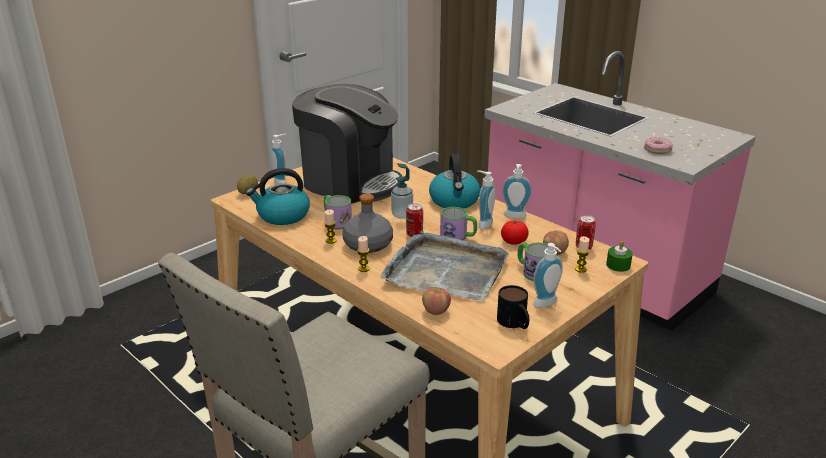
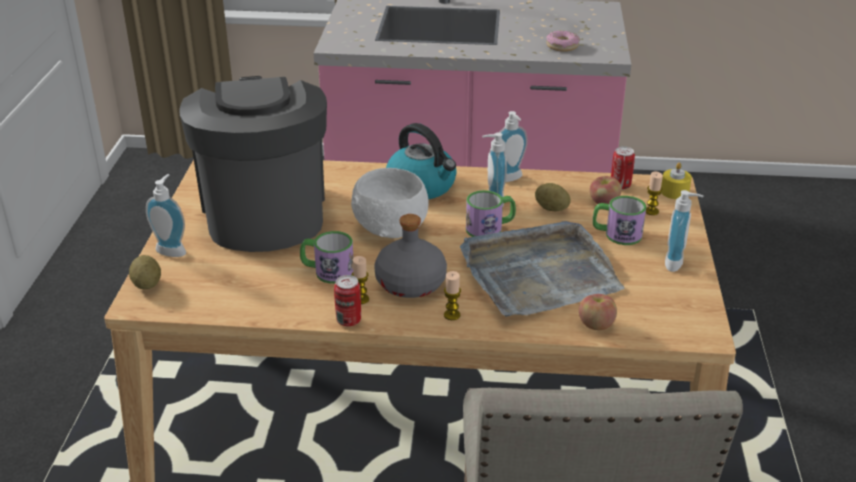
camera: 40 degrees left, 5 degrees up
(282, 215) = (247, 295): kettle -> none
(350, 182) = (264, 212): coffee machine -> coffee machine turned 90 degrees counterclockwise
(402, 215) = (392, 229): soap dispenser -> white bowl
(414, 234) = (442, 247): can -> can (348, 320)
(514, 241) = (551, 209): tomato -> potato
(515, 323) = (681, 299): mug -> none
(618, 265) = (674, 192): green candle -> yellow candle

